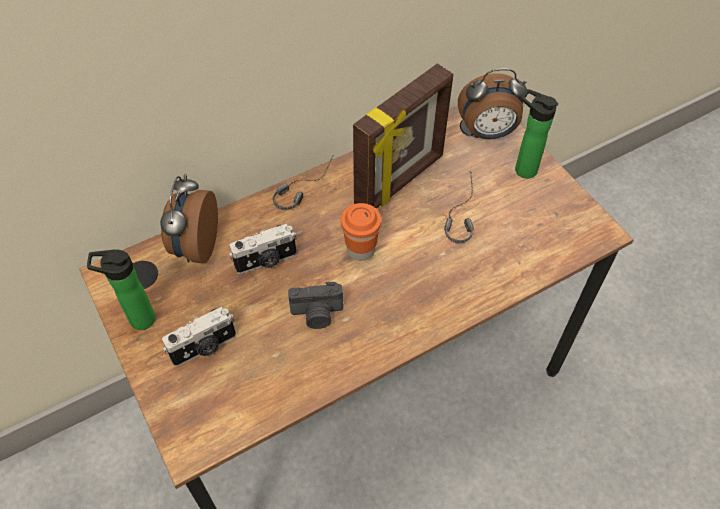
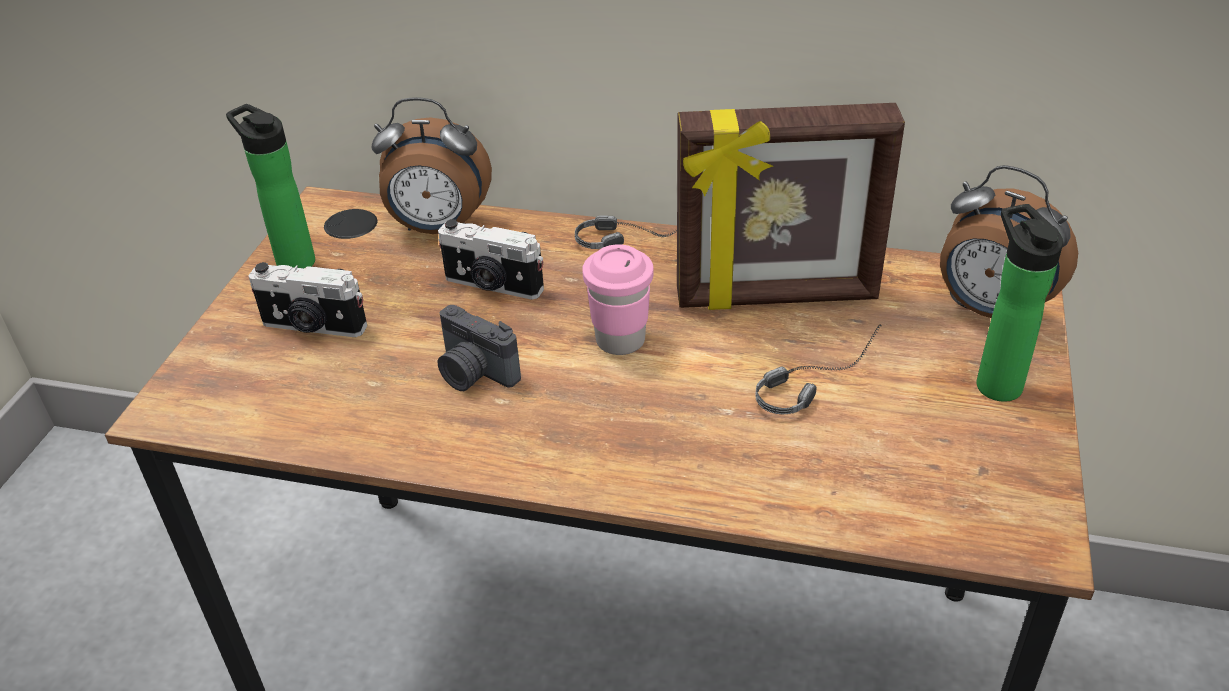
camera: 45 degrees right, 15 degrees down
(195, 246) = (438, 228): alarm clock -> alarm clock turned 135 degrees counterclockwise
(361, 250) = (620, 340): orange cup -> pink cup

